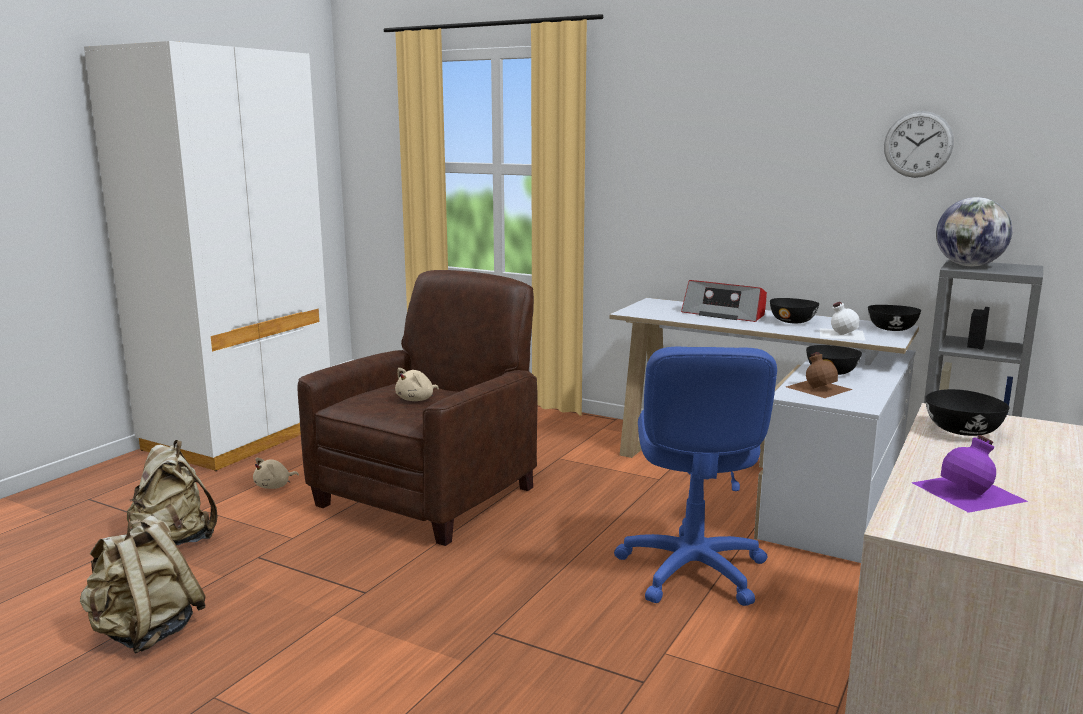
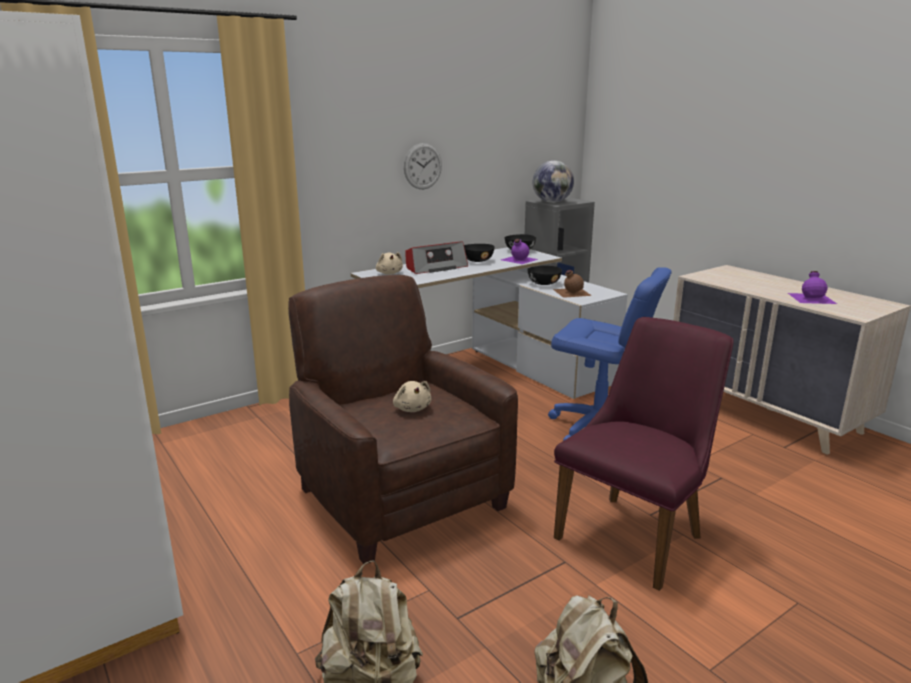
camera: 65 degrees left, 5 degrees up
(274, 486) = (282, 587): beige plush toy -> beige plush toy (389, 273)
(447, 628) = (637, 532): none -> purple chair
(841, 333) = (518, 259): white bottle -> purple bottle
(918, 144) = (505, 129): wall clock -> wall clock (422, 166)
(961, 431) = (727, 280): black bowl -> none

